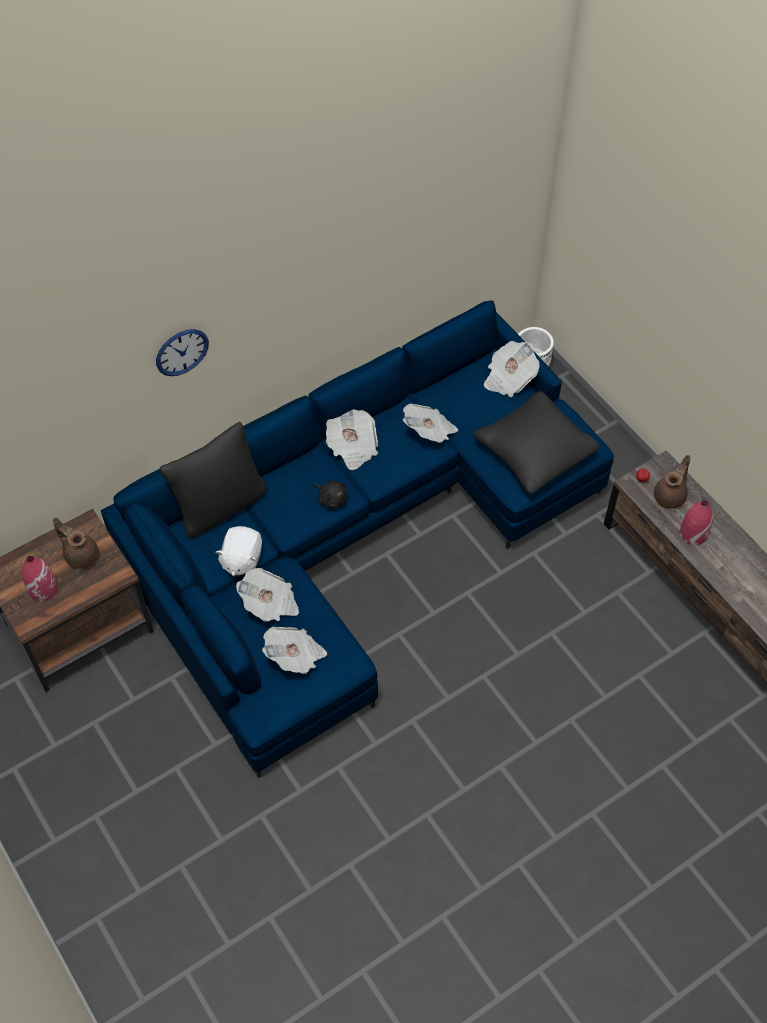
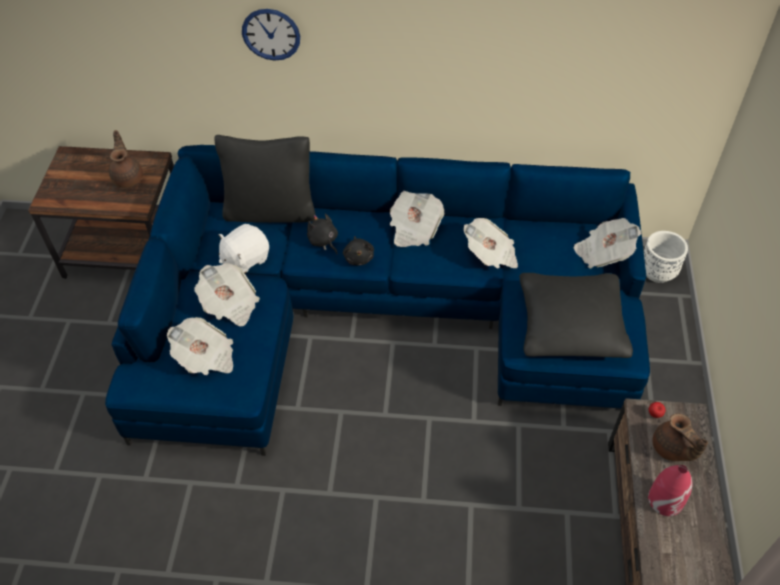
camera: 40 degrees right, 5 degrees down
(42, 588) = (80, 184): red vase -> none
(291, 504) = (323, 241): none -> black plush toy
(670, 496) = (672, 449): brown teapot -> brown teapot turned 75 degrees clockwise

